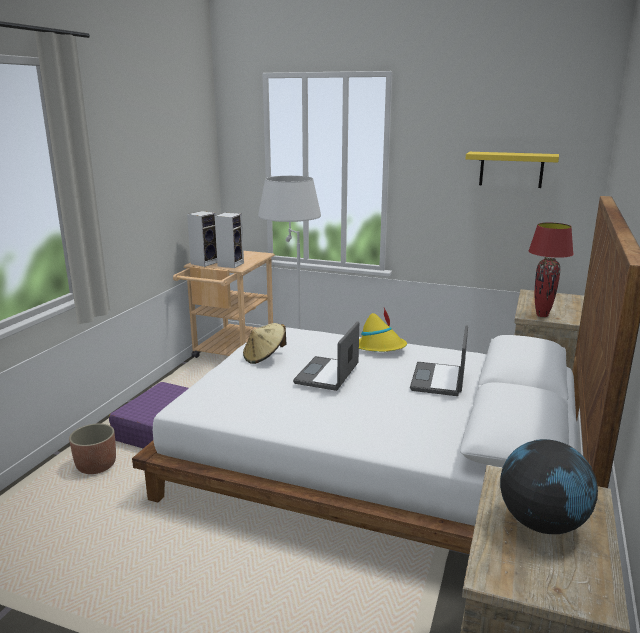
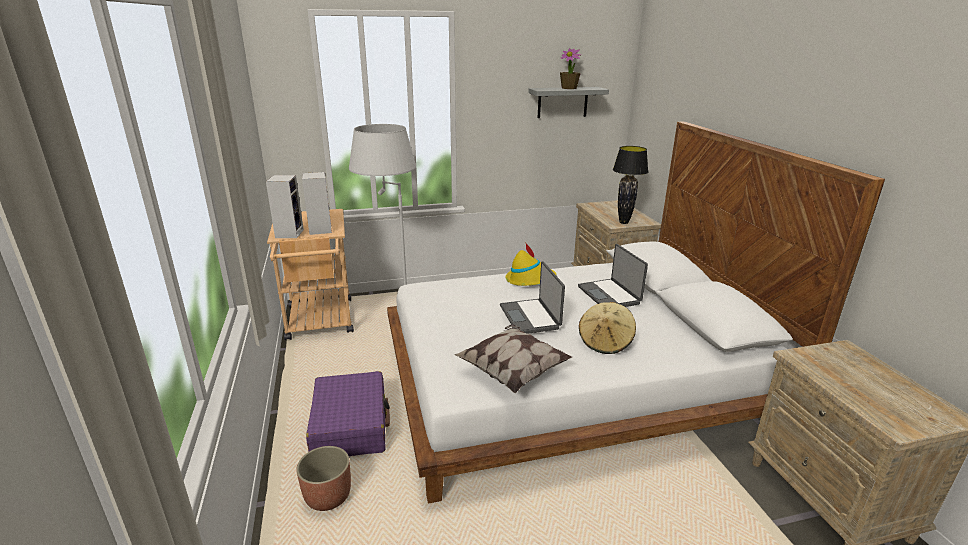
camera: 35 degrees left, 5 degrees up
(248, 408) = (513, 372): none -> pillow
(264, 357) = (451, 318): beige hat -> beige hat (605, 342)
(511, 169) = (562, 102): yellow shelf -> grey shelf
(513, 153) = (569, 88): none -> potted plant
(542, 315) = (623, 222): red table lamp -> black table lamp
(542, 523) = (860, 379): globe -> none

